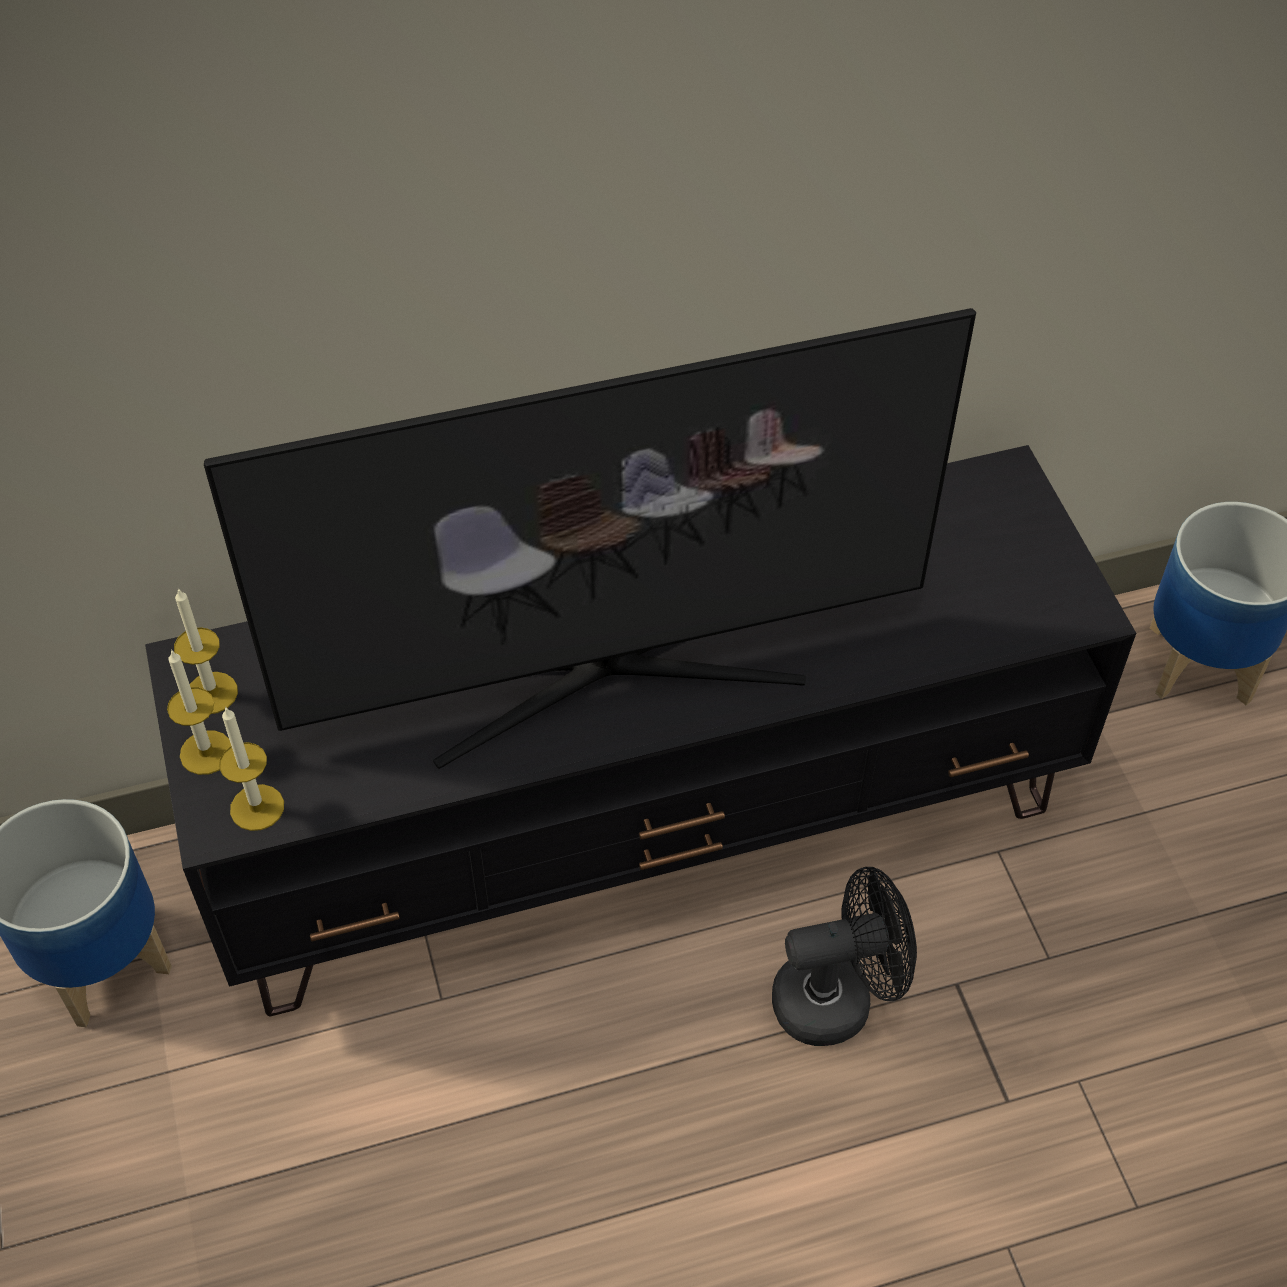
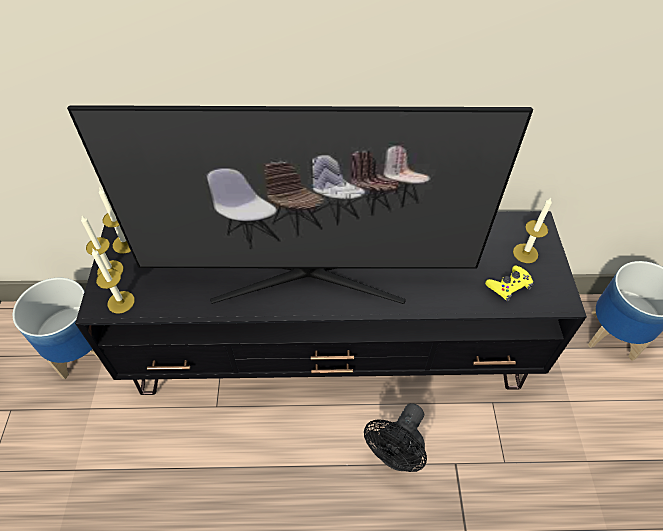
camera: 15 degrees right, 0 degrees up
(837, 998) = (396, 455): black fan -> black fan turned 120 degrees clockwise
(986, 607) = (509, 285): none -> yellow game controller
(1001, 539) = (525, 253): none -> candle

